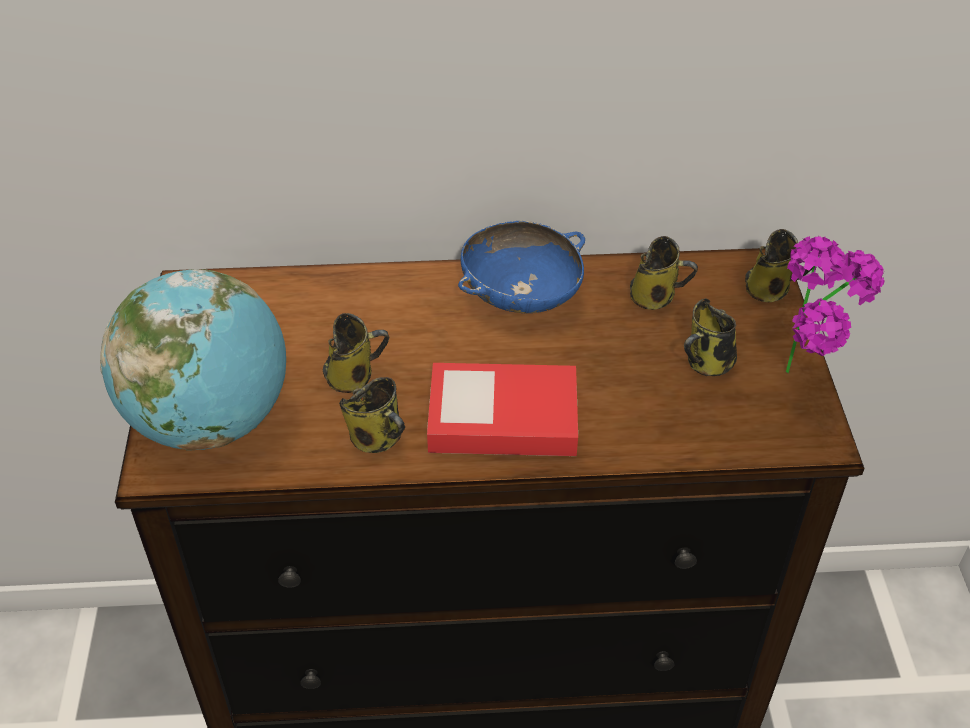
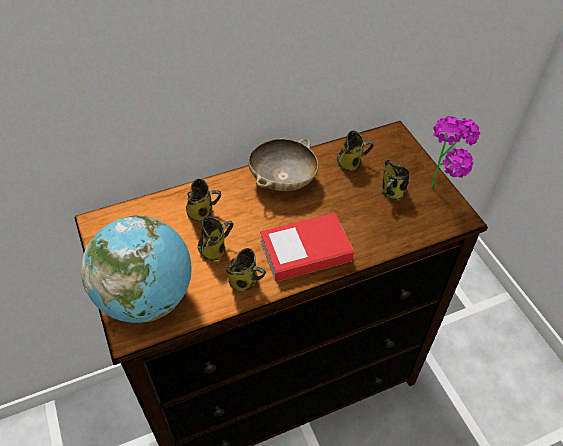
camera: 20 degrees left, 5 degrees up
(521, 296) = (283, 180): blue bowl -> beige bowl
(770, 289) = (404, 145): mug -> mug (202, 212)

